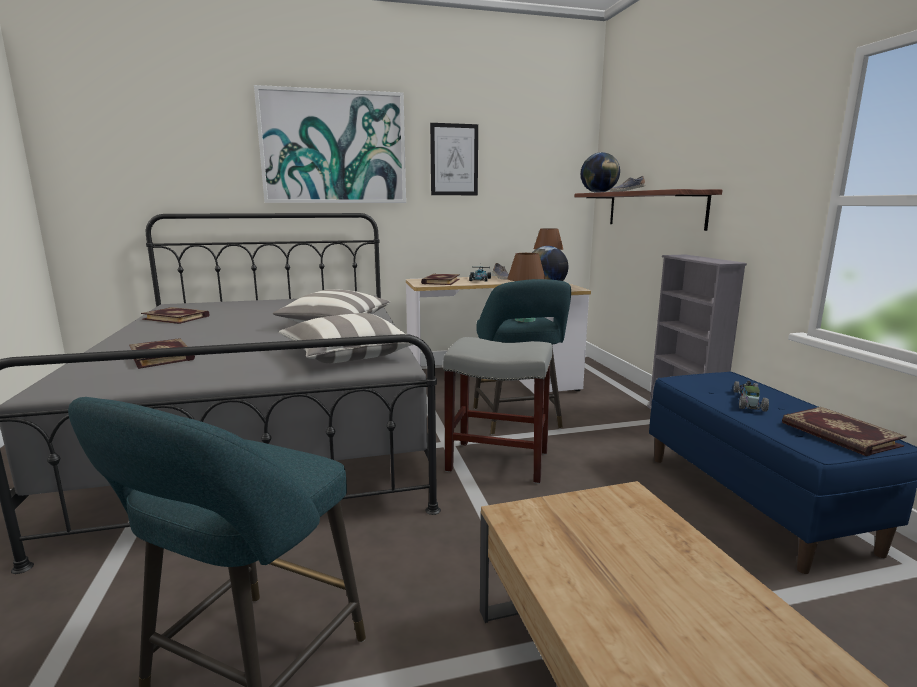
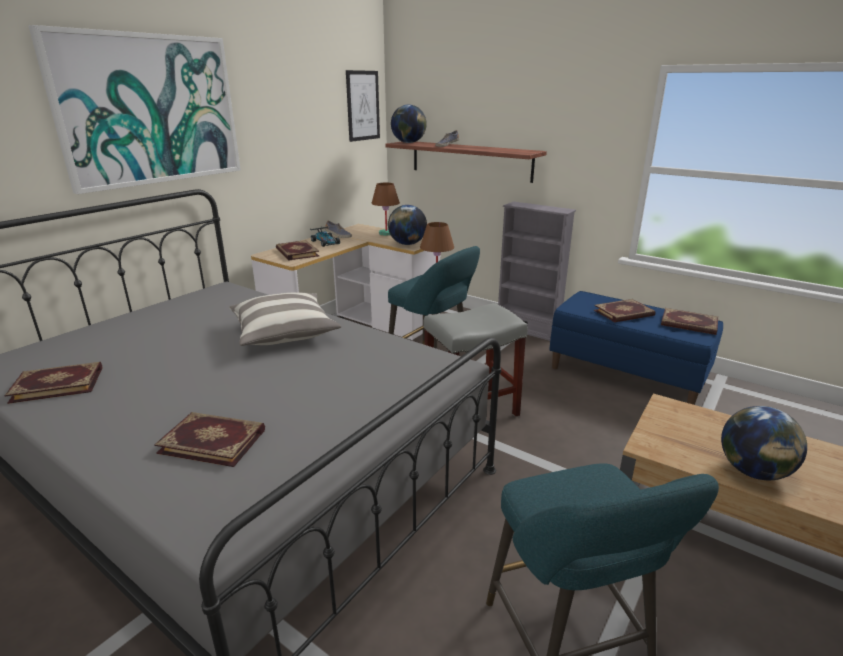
camera: 40 degrees left, 10 degrees up
(348, 356) = (395, 369): pillow -> none
(454, 160) = (276, 115): picture -> picture (363, 106)
(606, 604) = (753, 471): none -> globe
(748, 401) = (624, 313): toy car -> book

